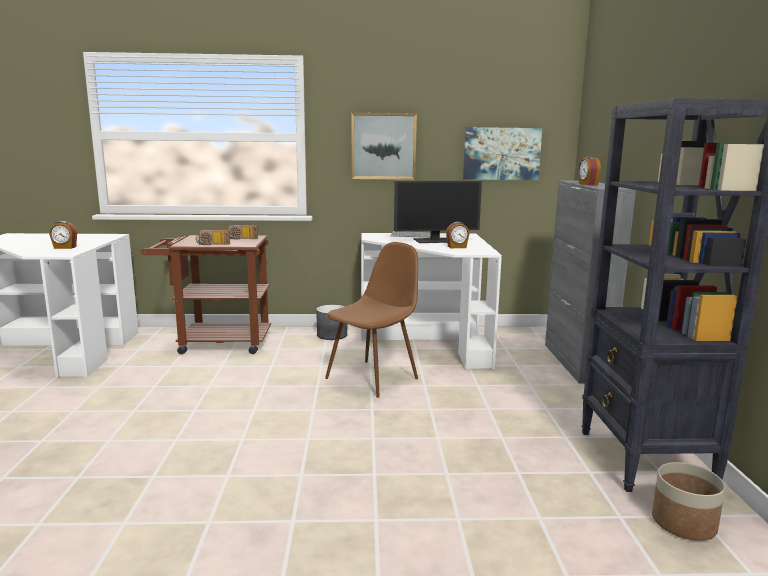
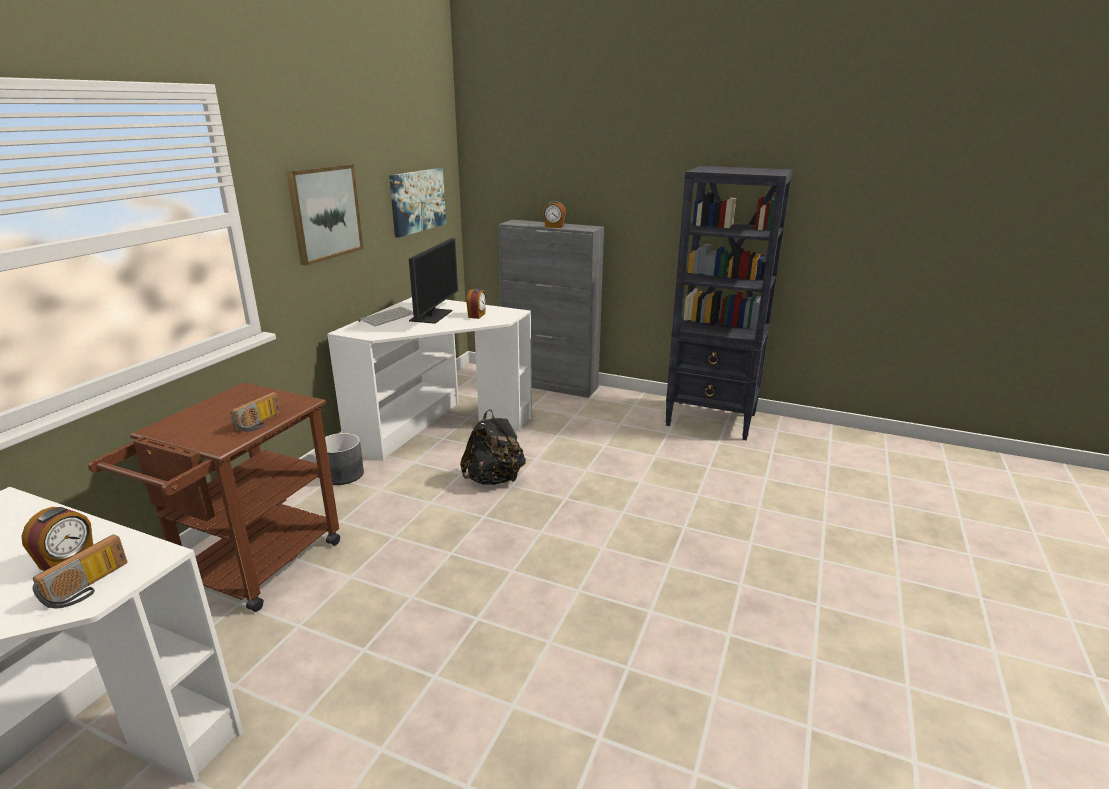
camera: 65 degrees left, 10 degrees up
(241, 238) = (244, 400): radio -> radio (89, 587)
(373, 377) = (494, 479): brown chair -> black backpack
(684, 523) = (783, 437): planter -> none

